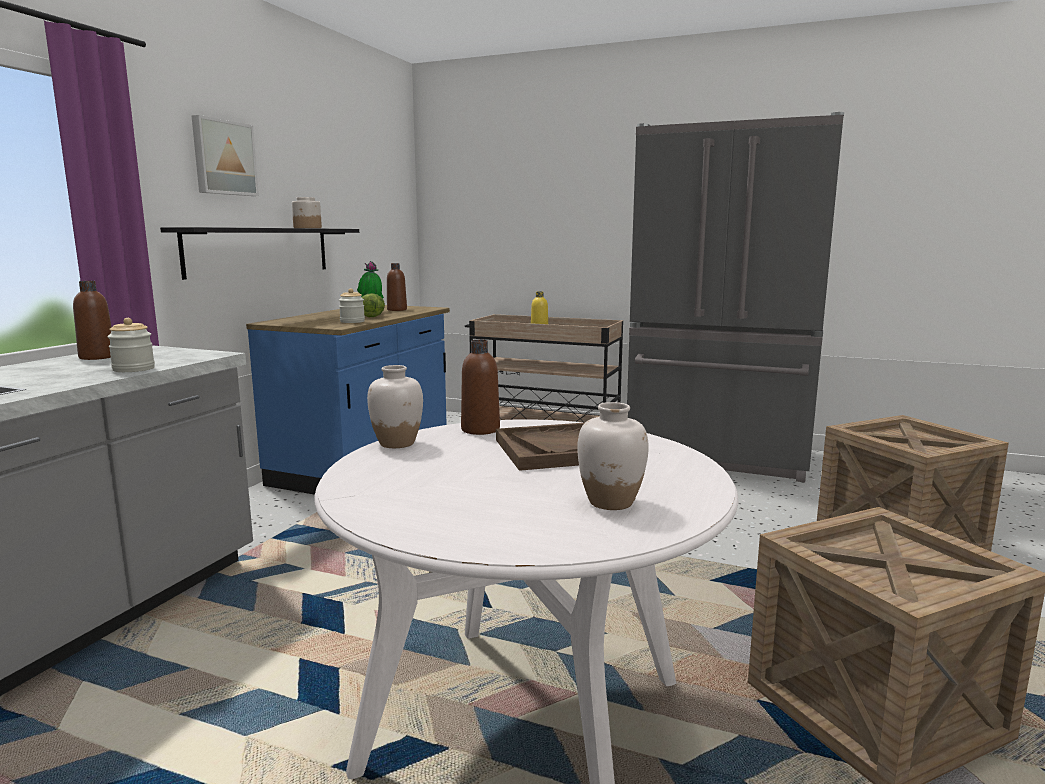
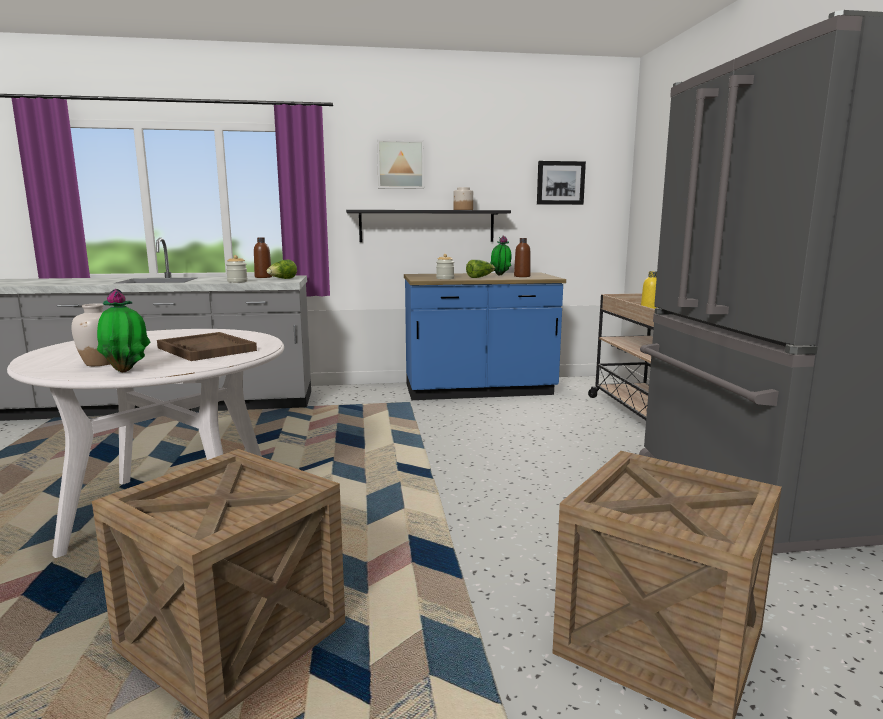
camera: 60 degrees right, 0 degrees up
(167, 353) = (282, 279): none -> lettuce
(371, 196) = (560, 183): none -> picture
(397, 443) = (202, 330): white vase -> none
(480, 430) = (242, 335): brown bottle -> none
(681, 489) = (127, 370): none -> potted plant

